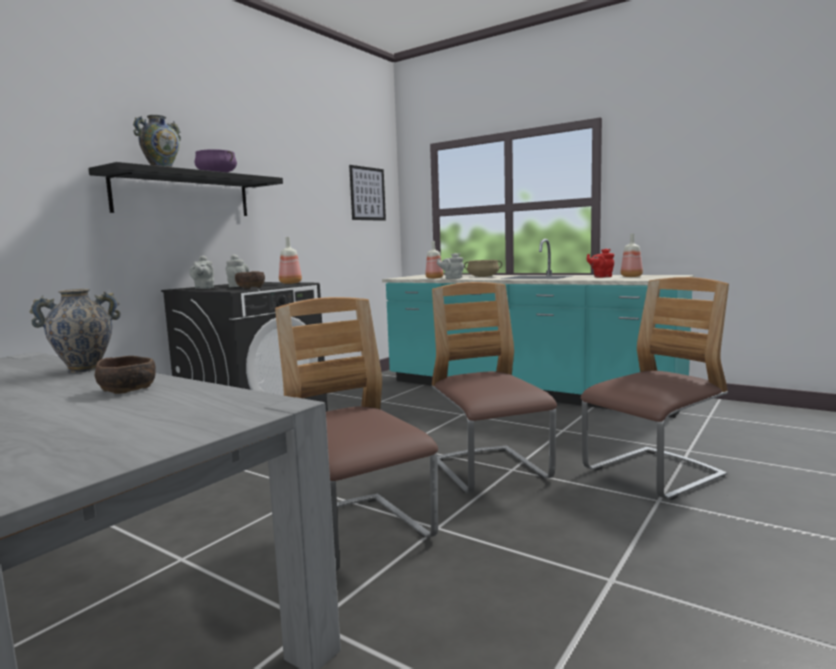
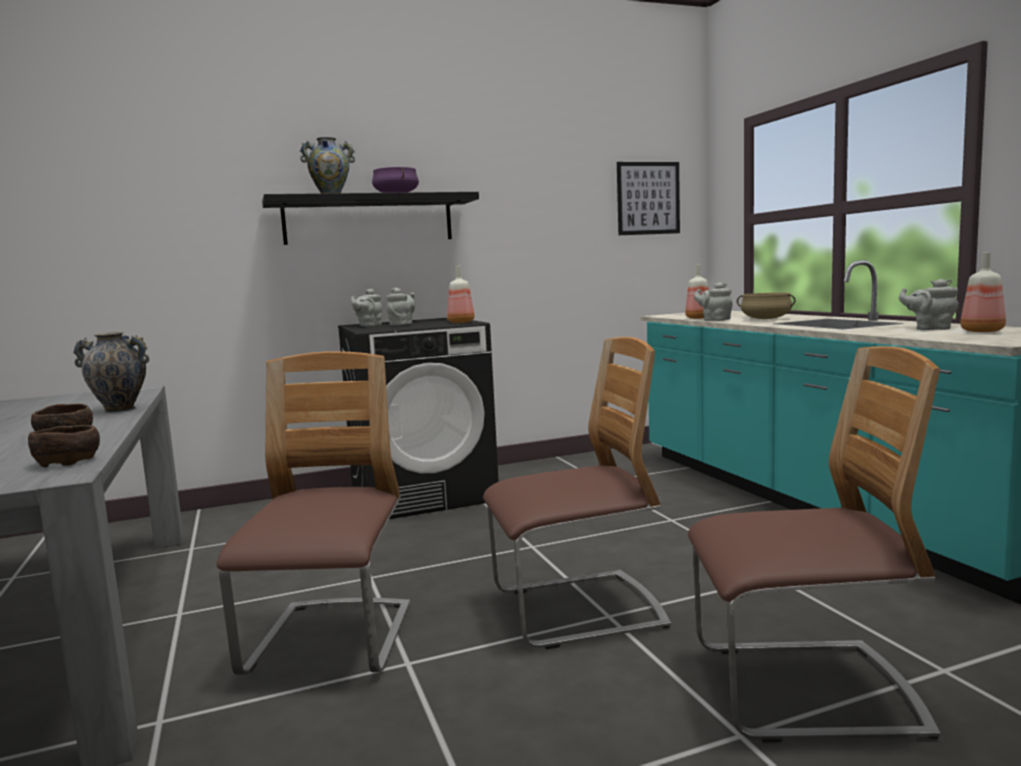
camera: 35 degrees right, 0 degrees up
(250, 287) = (397, 327): brown bowl -> brown bowl (68, 461)
(490, 471) = (577, 610): chair -> chair turned 60 degrees clockwise
(601, 277) = (930, 328): red teapot -> grey teapot

